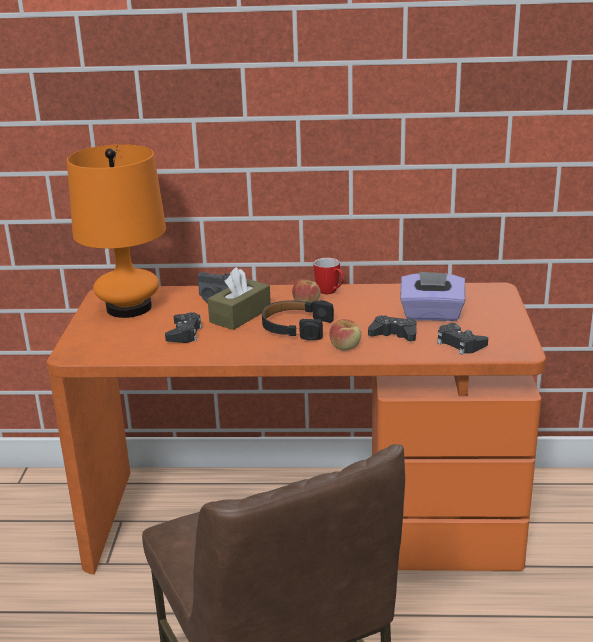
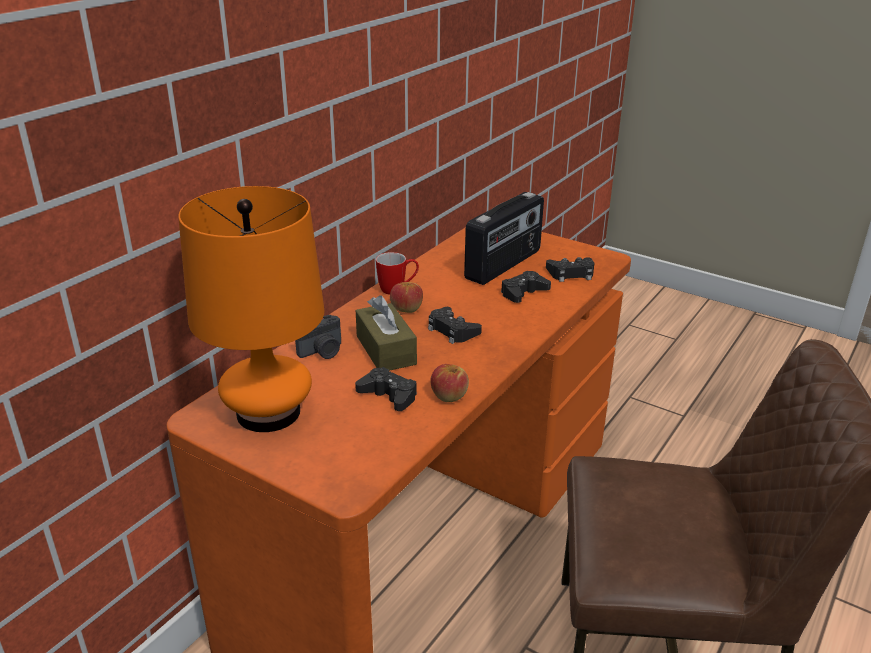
camera: 60 degrees left, 5 degrees up
(295, 327) = (452, 330): black headphones -> black game controller
(345, 346) = (522, 321): apple -> apple (449, 396)
(431, 315) = (504, 265): purple tissue box -> radio

